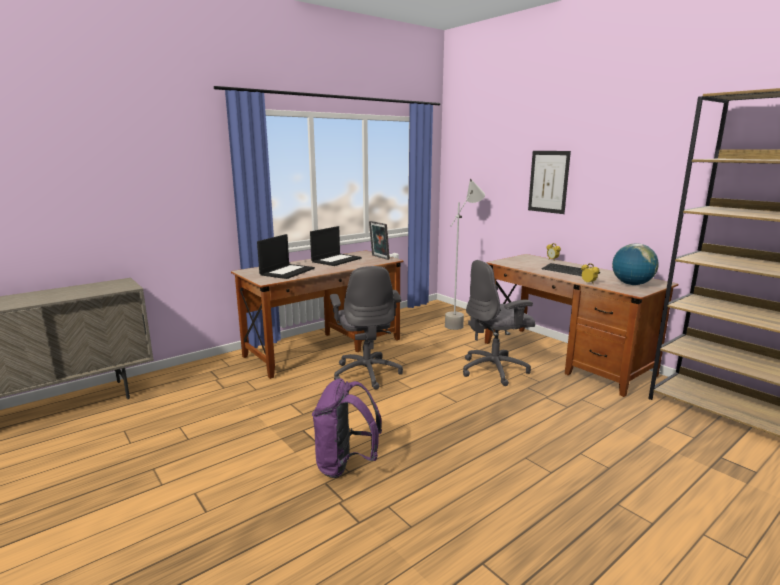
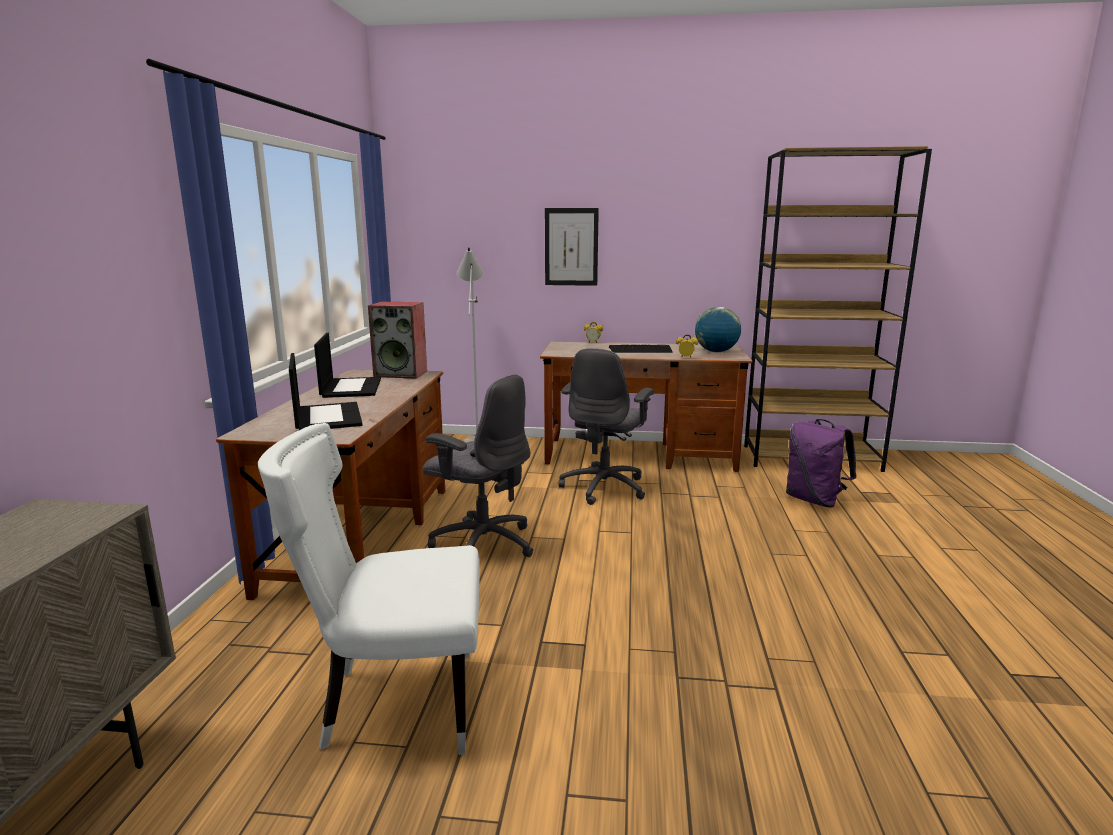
camera: 45 degrees left, 0 degrees up
(213, 421) = (395, 703): none -> white chair
(345, 465) = (659, 648): purple backpack -> purple backpack (814, 500)
(379, 257) = (401, 373): picture frame -> speaker

